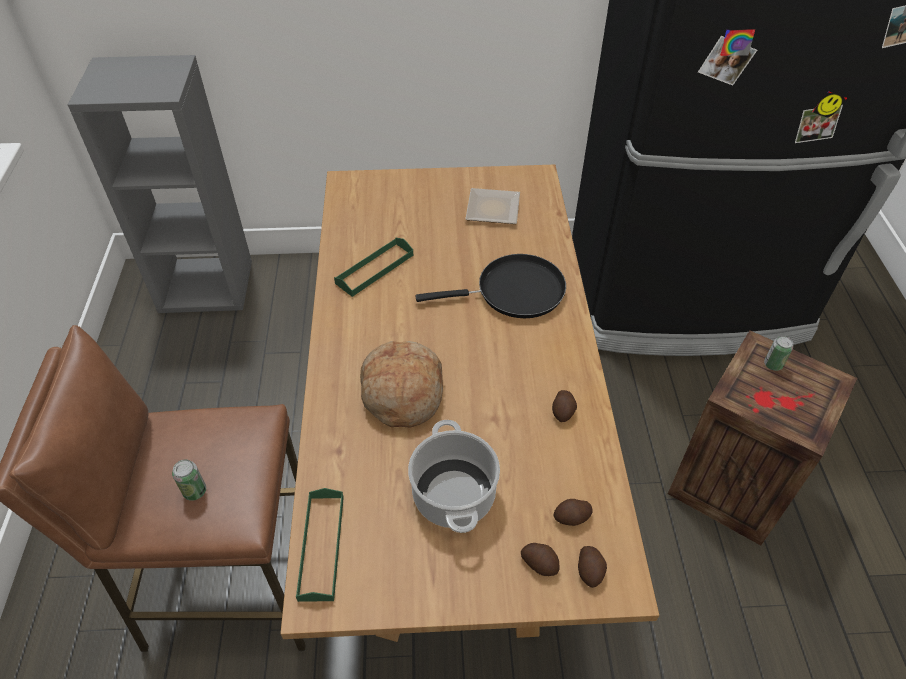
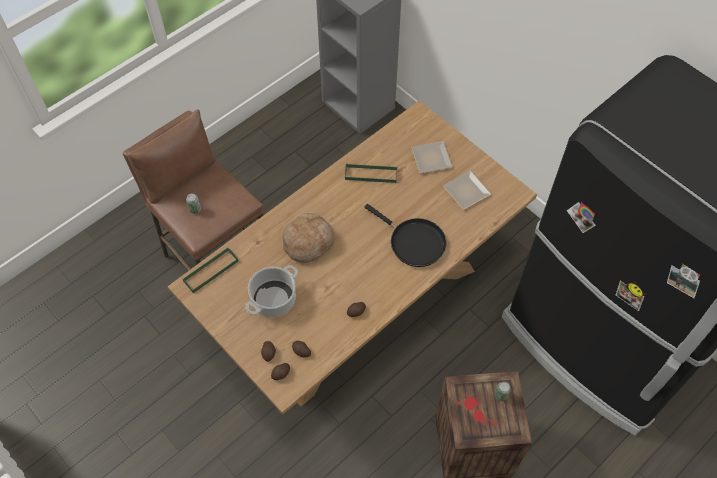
camera: 50 degrees right, 10 degrees up
(416, 207) = (432, 157): none -> plate

